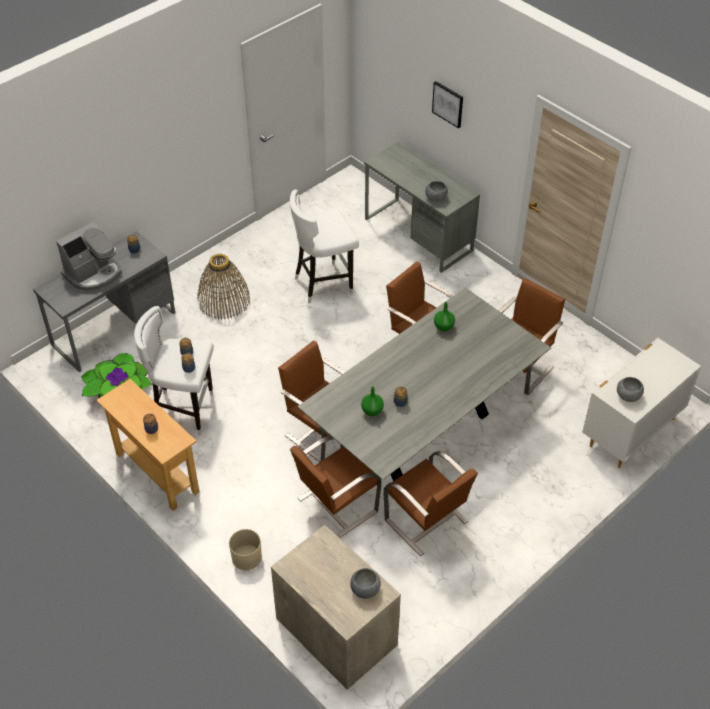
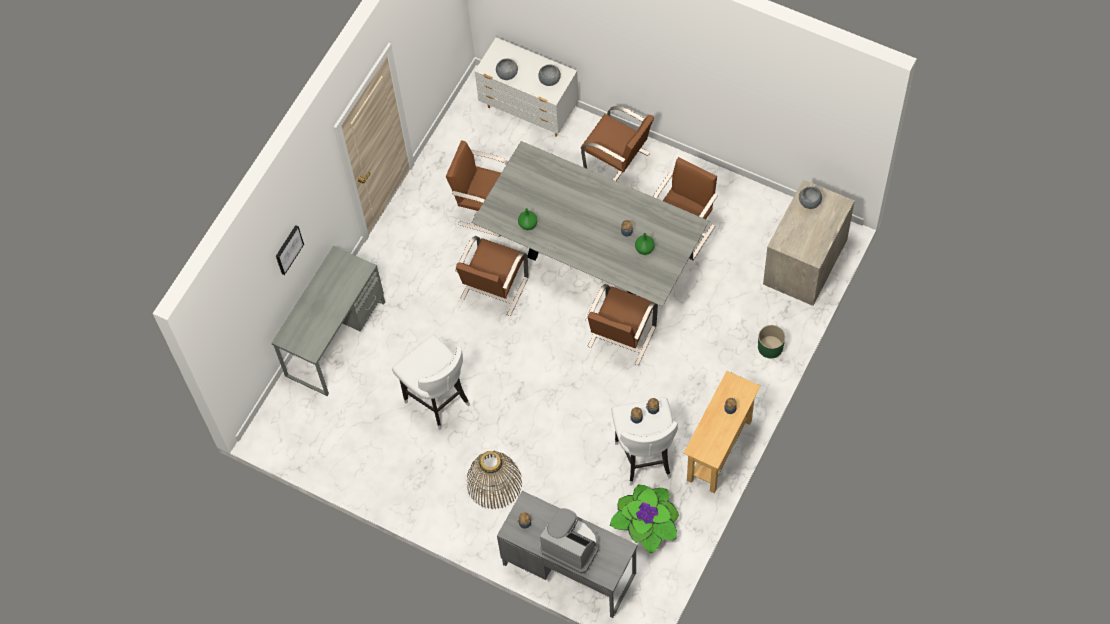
camera: 105 degrees left, 15 degrees up
(246, 557) = (770, 347): beige planter -> green planter
(336, 505) = (693, 300): brown chair -> brown chair (618, 163)
(436, 198) = (352, 281): grey bowl -> grey bowl (507, 74)

